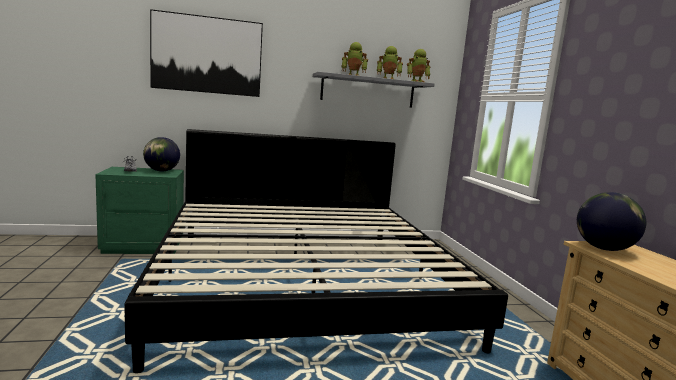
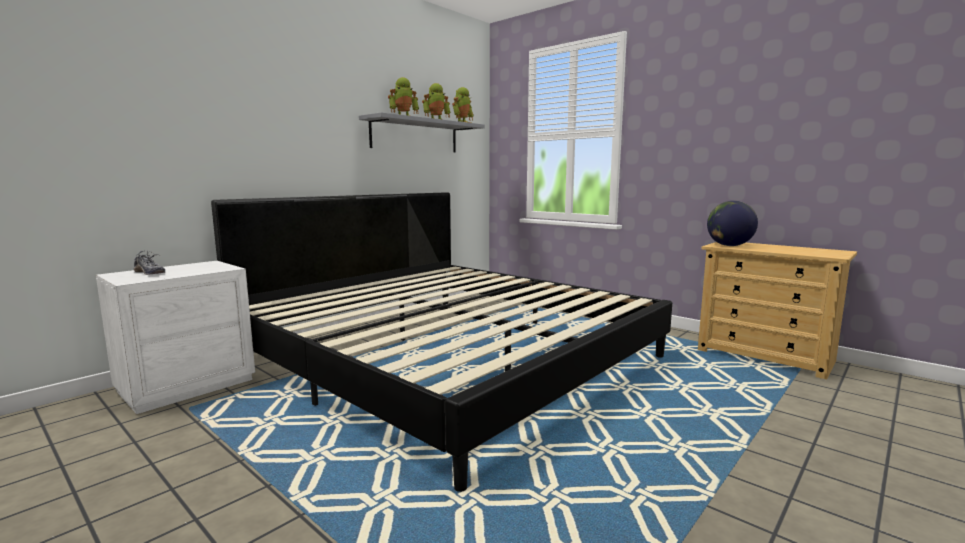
camera: 35 degrees left, 0 degrees up
(143, 246) = (186, 385): green nightstand -> white nightstand
(161, 171) = (197, 266): globe -> none
(207, 55) = (225, 89): picture -> none

